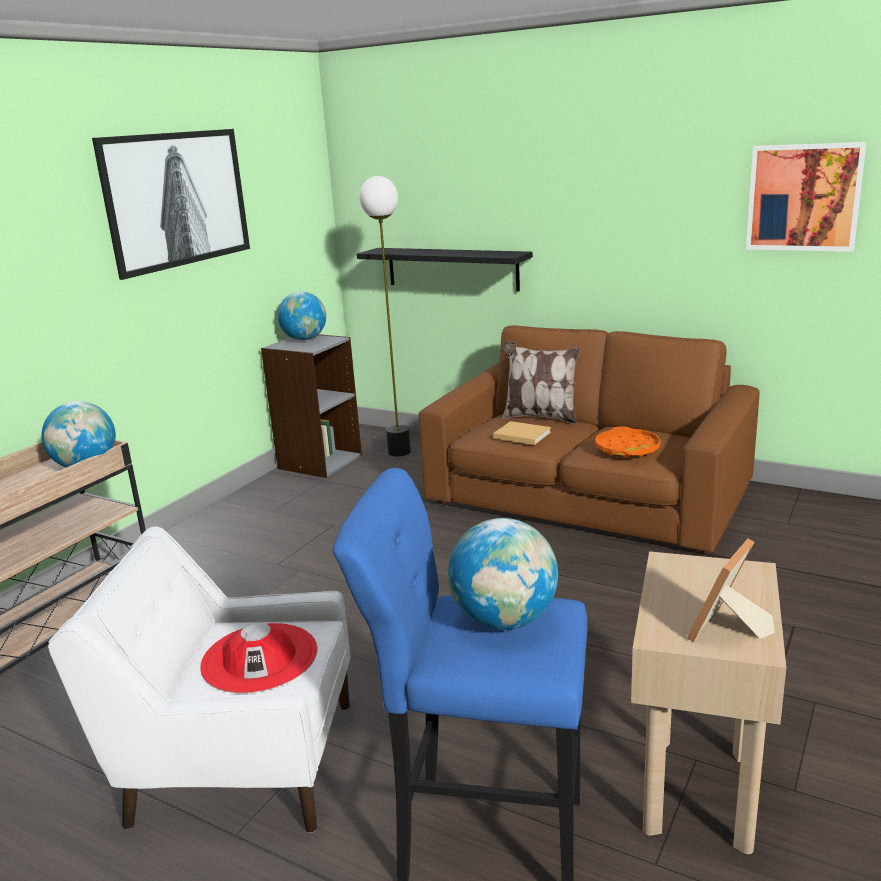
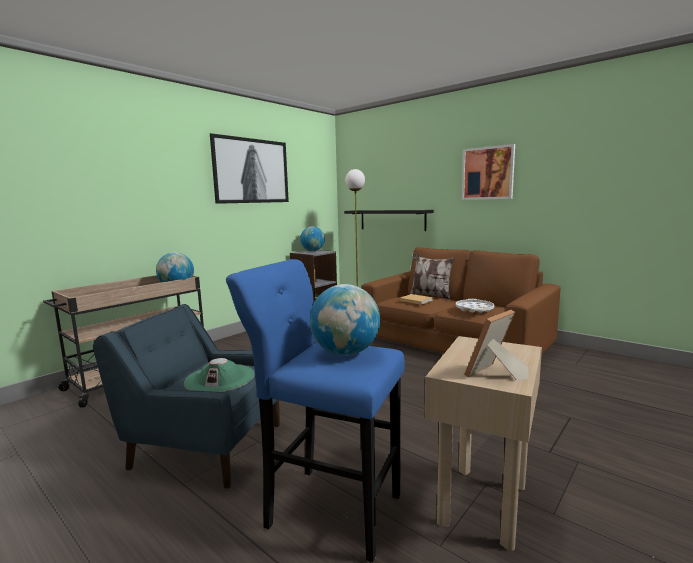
camera: 10 degrees right, 10 degrees down
(238, 762) = (205, 445): white armchair -> blue armchair
(259, 658) = (220, 378): red hat -> green hat
(627, 448) = (474, 309): orange tray -> white tray
(803, 197) = (586, 173): picture -> picture (488, 173)

